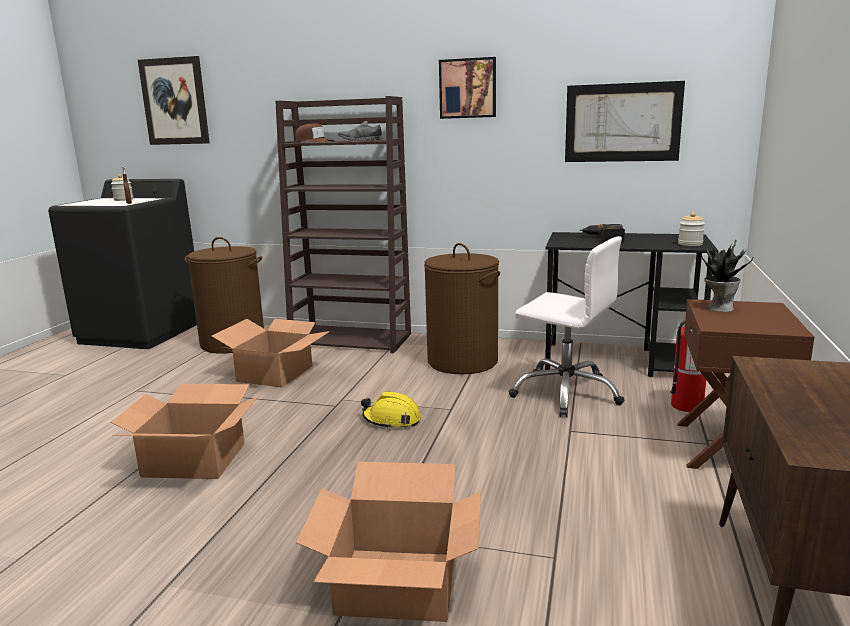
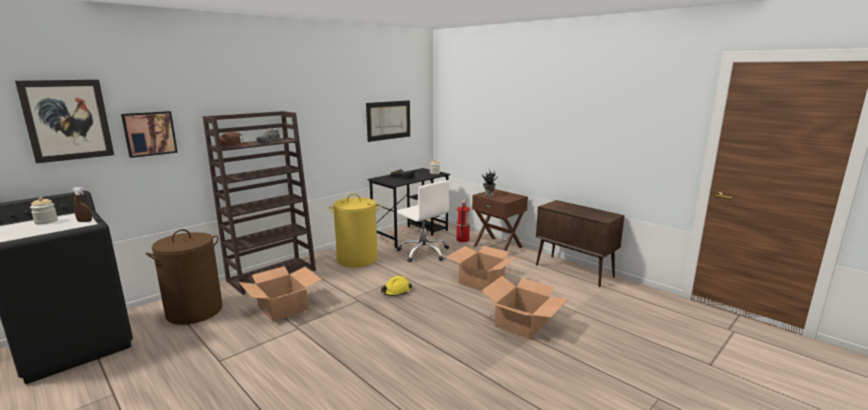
camera: 60 degrees left, 0 degrees up
(194, 459) = (365, 351): cardboard box -> cardboard box (481, 281)
(463, 361) = (357, 259): brown laundry basket -> yellow laundry basket
(468, 88) = (319, 105): picture -> picture (149, 133)
(566, 393) = (424, 252): white office chair -> white office chair turned 75 degrees clockwise

